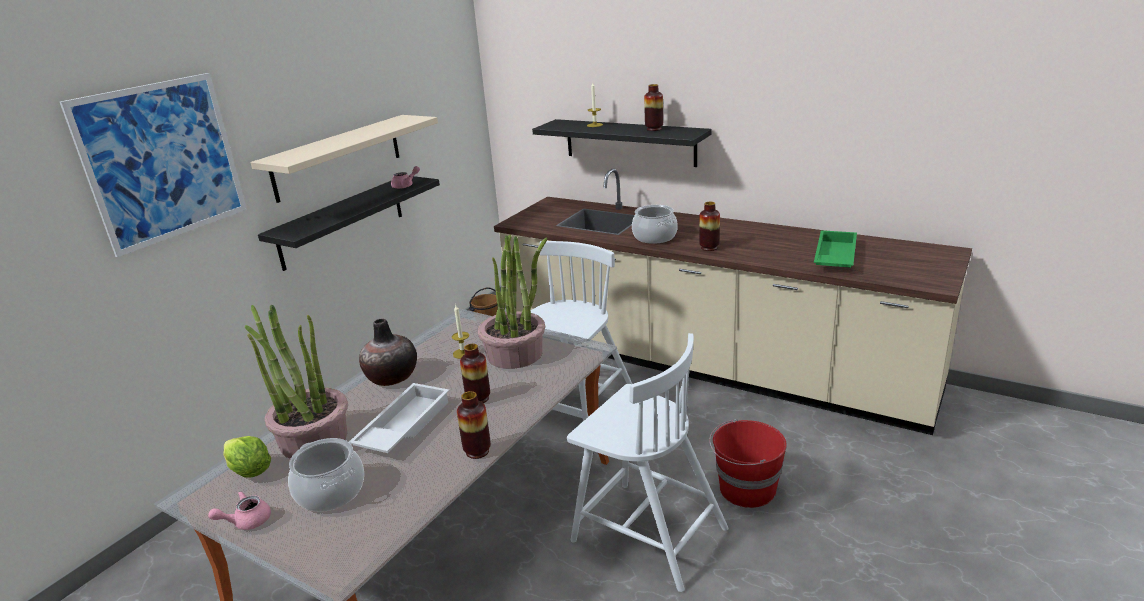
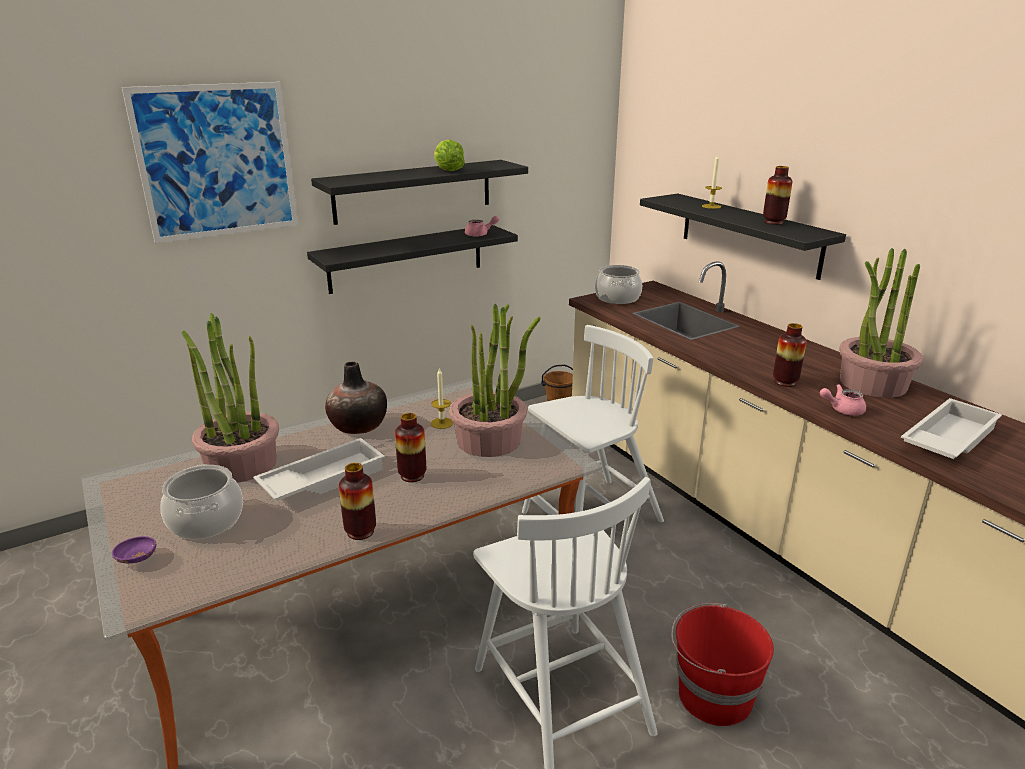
camera: 25 degrees right, 0 degrees up
(246, 521) = (122, 521): pink teapot -> pink teapot (842, 410)
(250, 472) = (168, 475): lettuce -> lettuce (448, 171)
(298, 542) = (137, 559): none -> purple bowl
(338, 157) = (413, 191): beige shelf -> black shelf
(655, 237) = (730, 352): cooking pot -> cooking pot (618, 298)
(763, 234) = (872, 384): none -> potted plant
(833, 257) = (947, 438): green tray -> white tray

